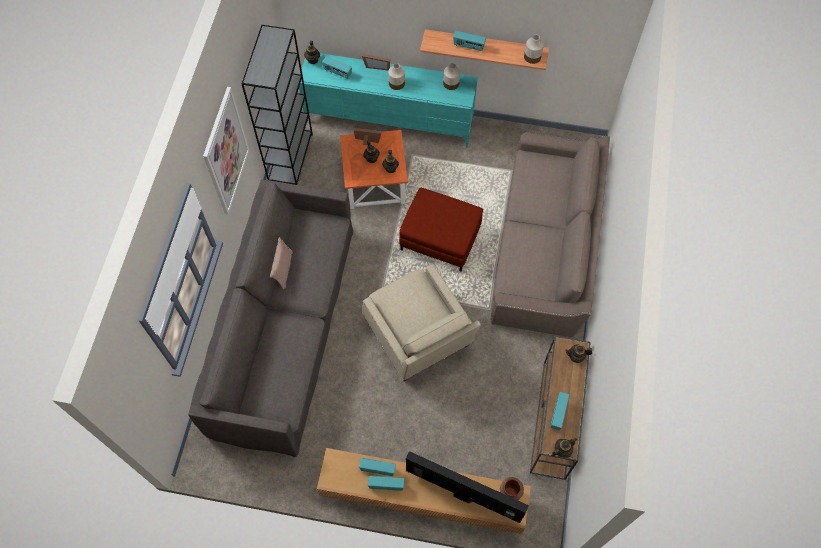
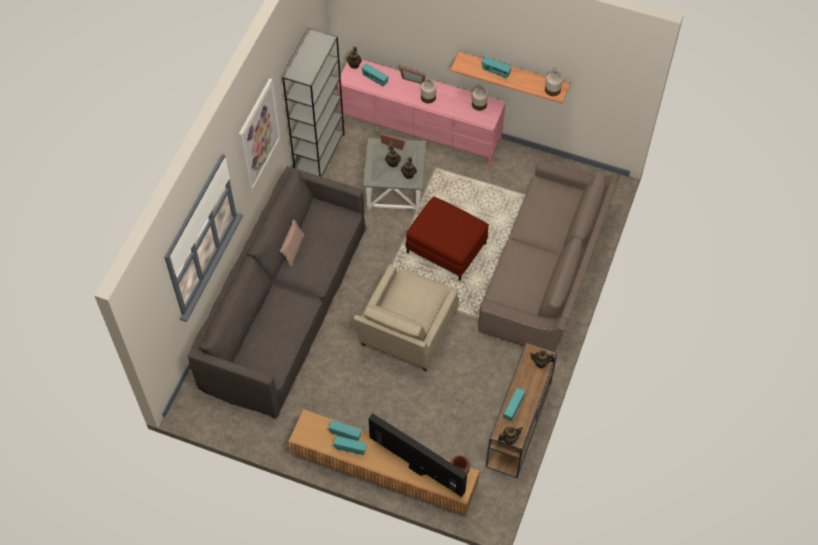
camera: 10 degrees right, 5 degrees down
(376, 182) = (396, 188): orange side table -> grey side table
(390, 121) = (421, 132): turquoise cabinet -> pink cabinet
(417, 334) = (407, 331): beige armchair -> beige armchair turned 45 degrees clockwise

